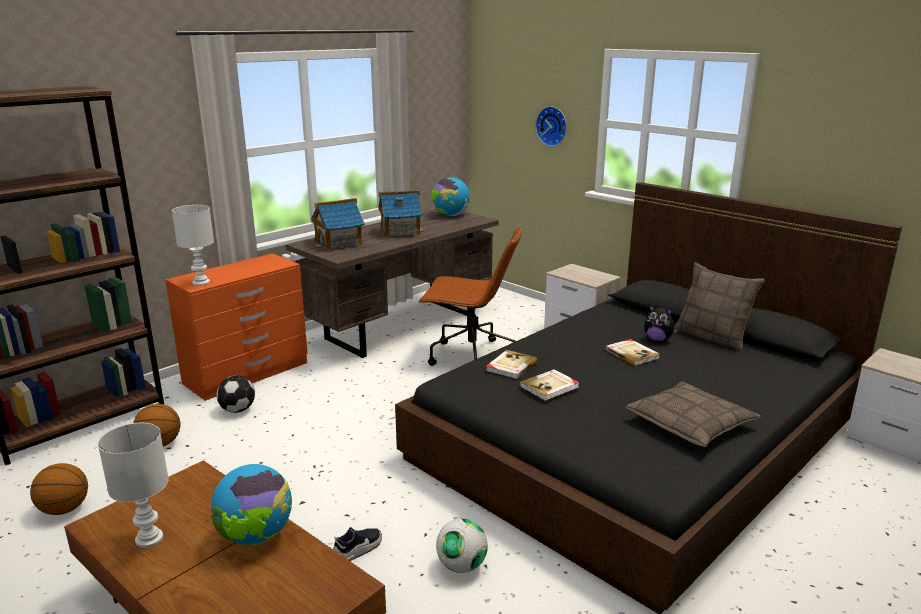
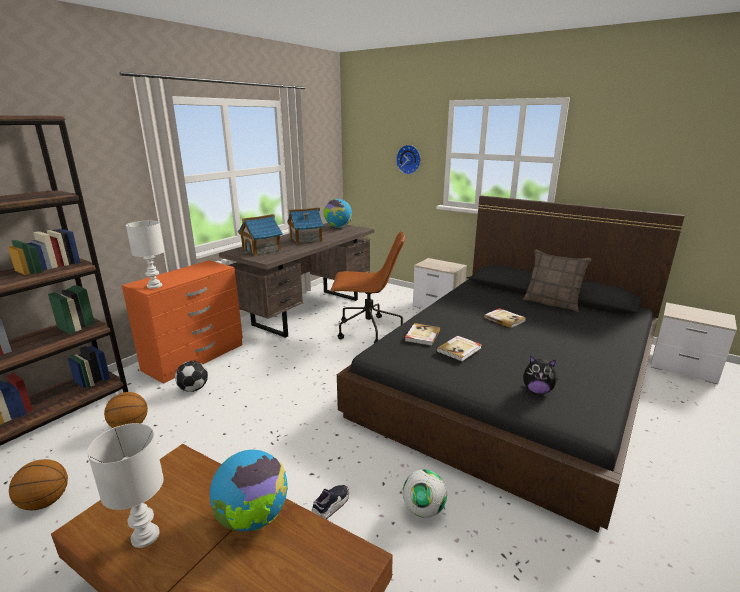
camera: 10 degrees left, 0 degrees up
(658, 339) = (516, 307): plush toy -> plush toy (537, 390)
(690, 424) = (577, 370): pillow -> none

